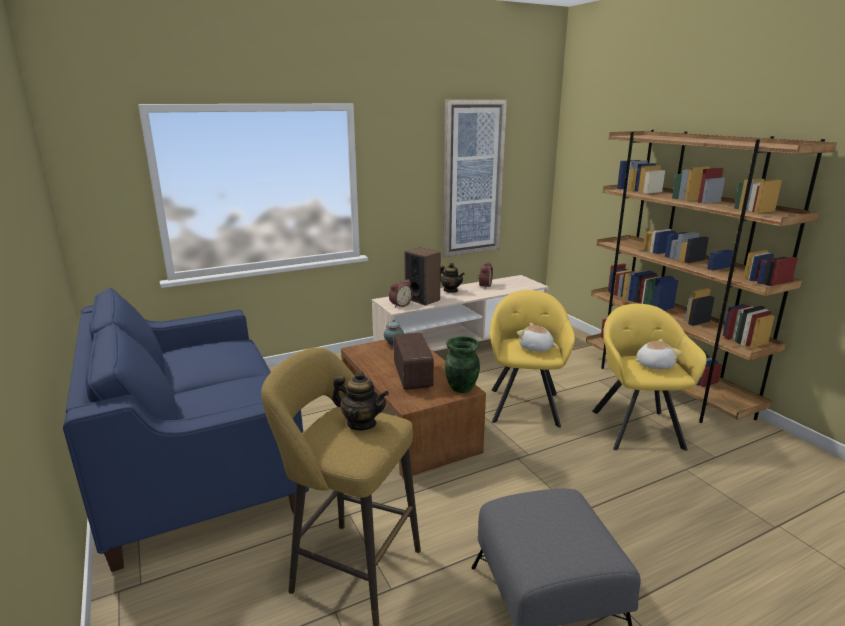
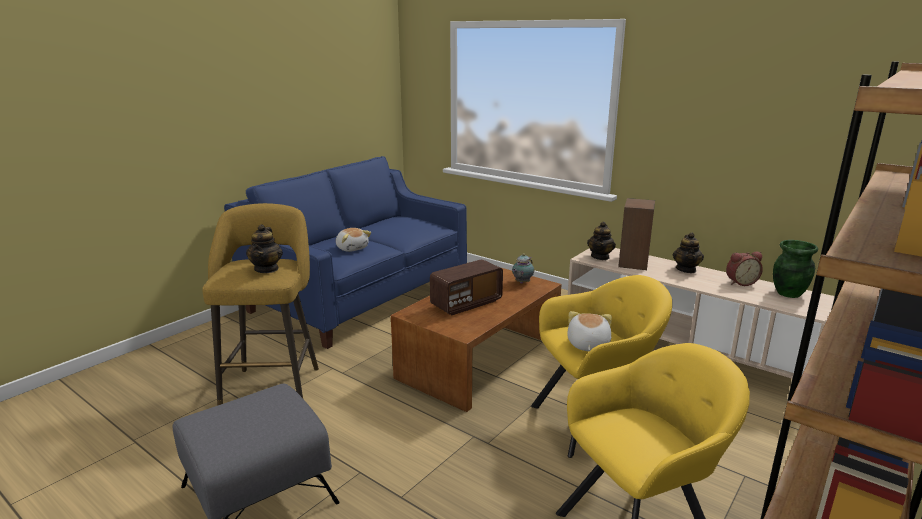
camera: 65 degrees right, 0 degrees up
(400, 305) = (600, 257): alarm clock -> teapot
(461, 388) = (463, 330): green vase -> green vase (788, 293)
(472, 179) = (788, 130): picture -> none
(653, 365) = (642, 439): plush toy -> plush toy (352, 248)

